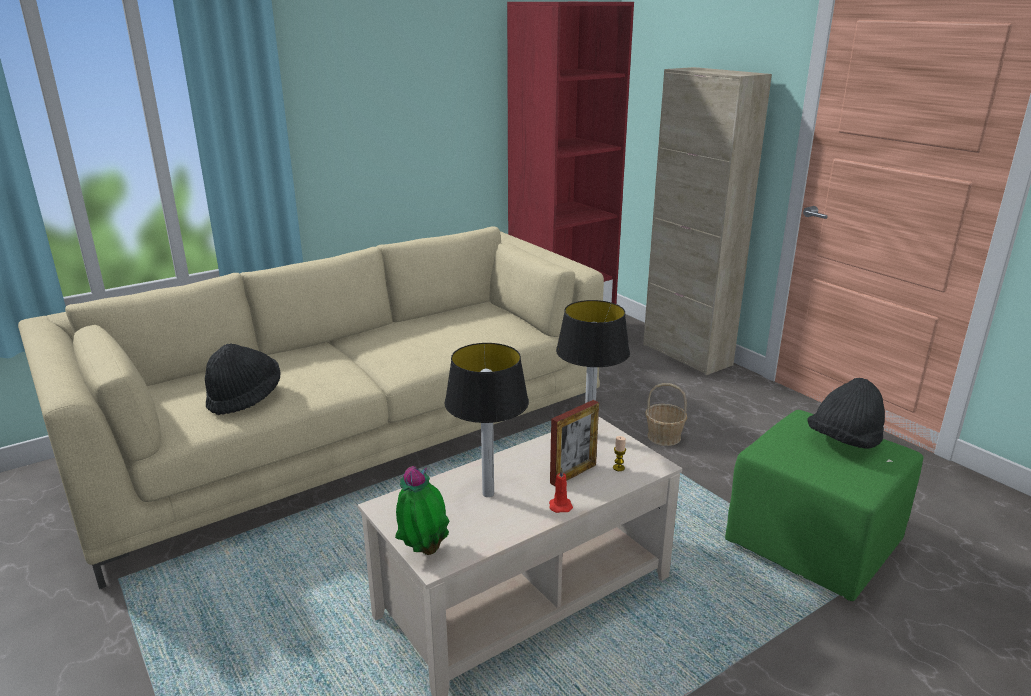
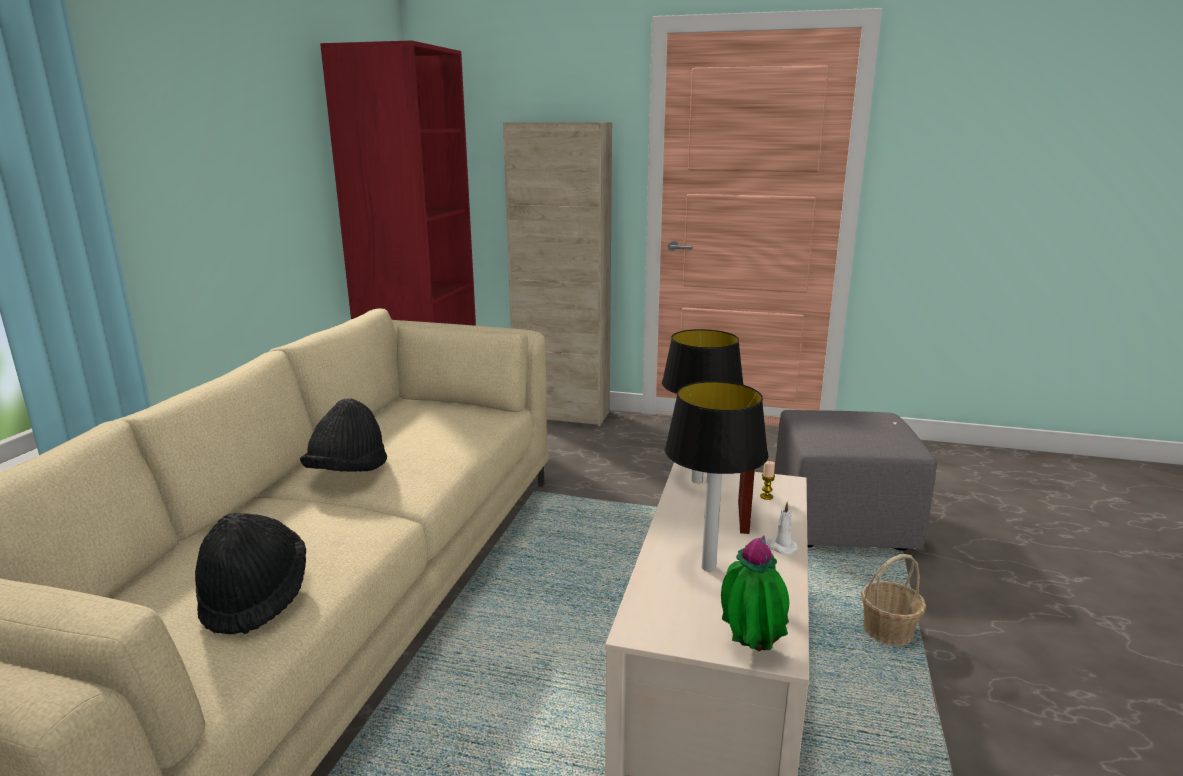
camera: 40 degrees left, 5 degrees down
(560, 505) = (781, 547): red candle -> white candle
(664, 437) = (635, 487): basket -> basket (888, 631)
(815, 545) = (843, 523): green ottoman -> grey ottoman
(844, 441) = (853, 420): black hat -> black hat (348, 472)

